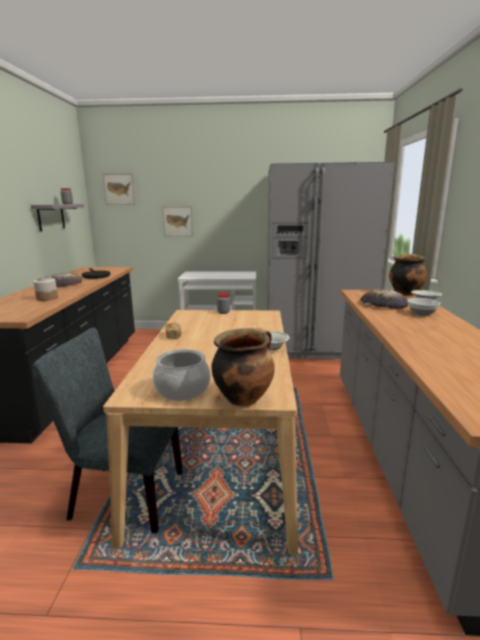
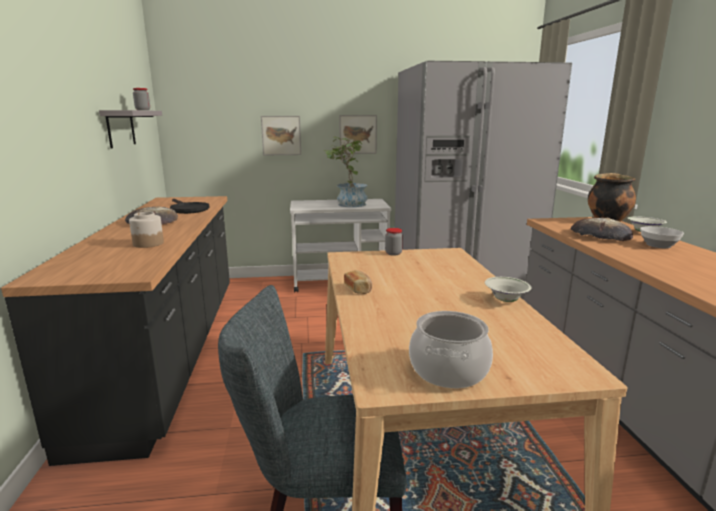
camera: 10 degrees left, 0 degrees up
(119, 189) = (201, 92): picture -> picture (358, 134)
(224, 275) = (347, 204): none -> potted plant
(243, 397) = (542, 375): cooking pot -> none

